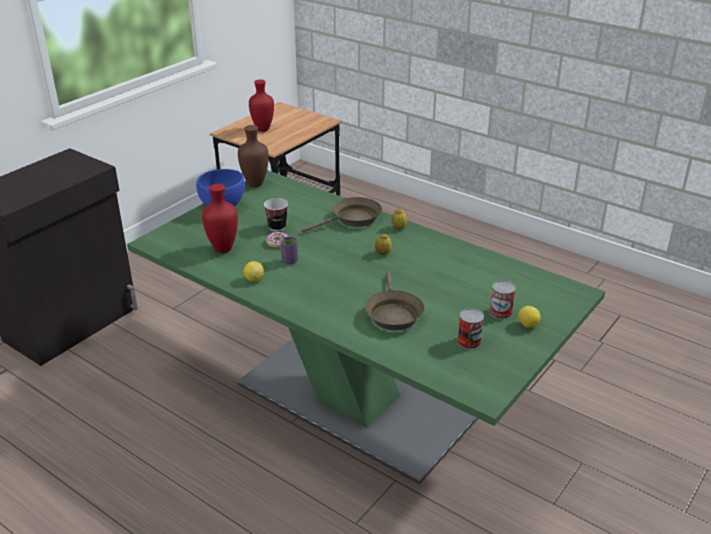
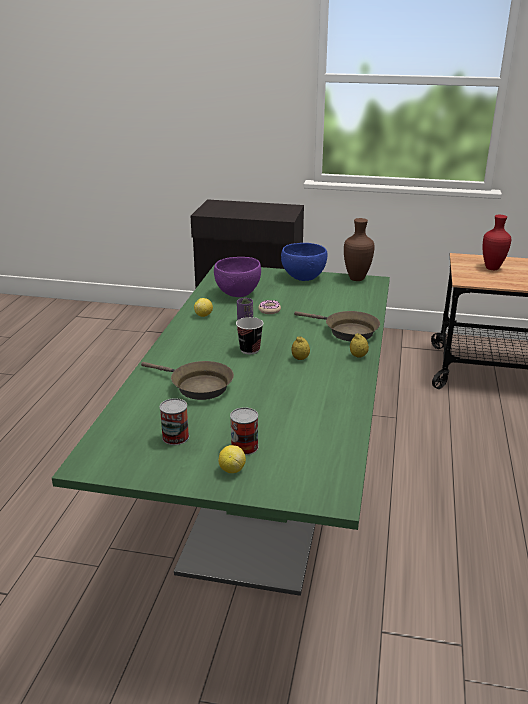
camera: 65 degrees right, 5 degrees down
(222, 249) = (237, 293): red vase -> purple bowl
(277, 227) = (295, 304): cup -> cup (250, 350)
(393, 313) = (197, 386): brown frying pan -> brown frying pan turned 120 degrees counterclockwise

